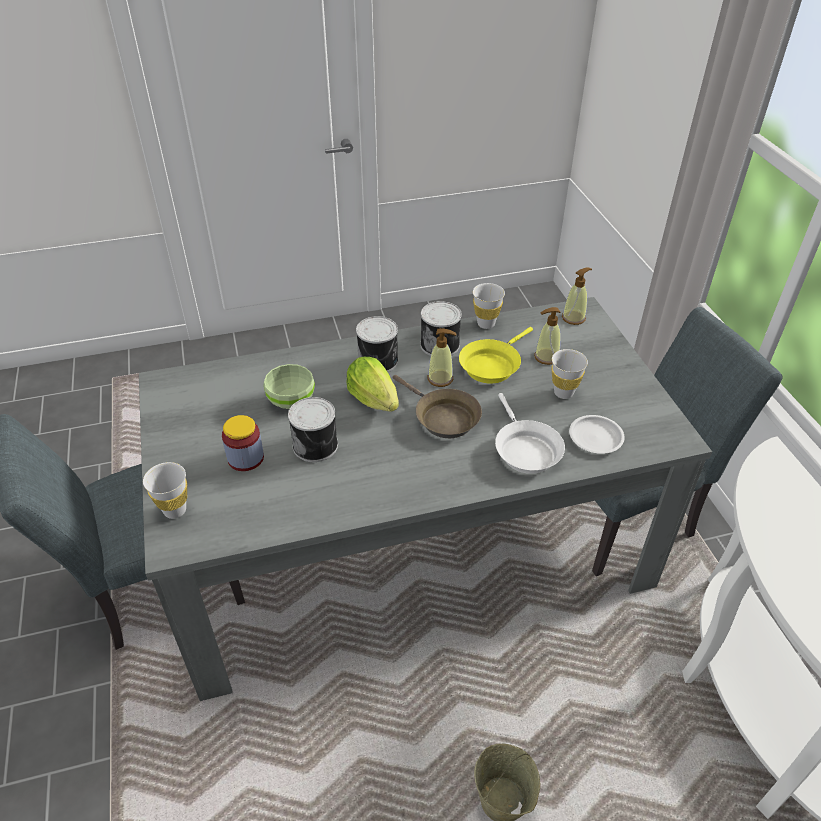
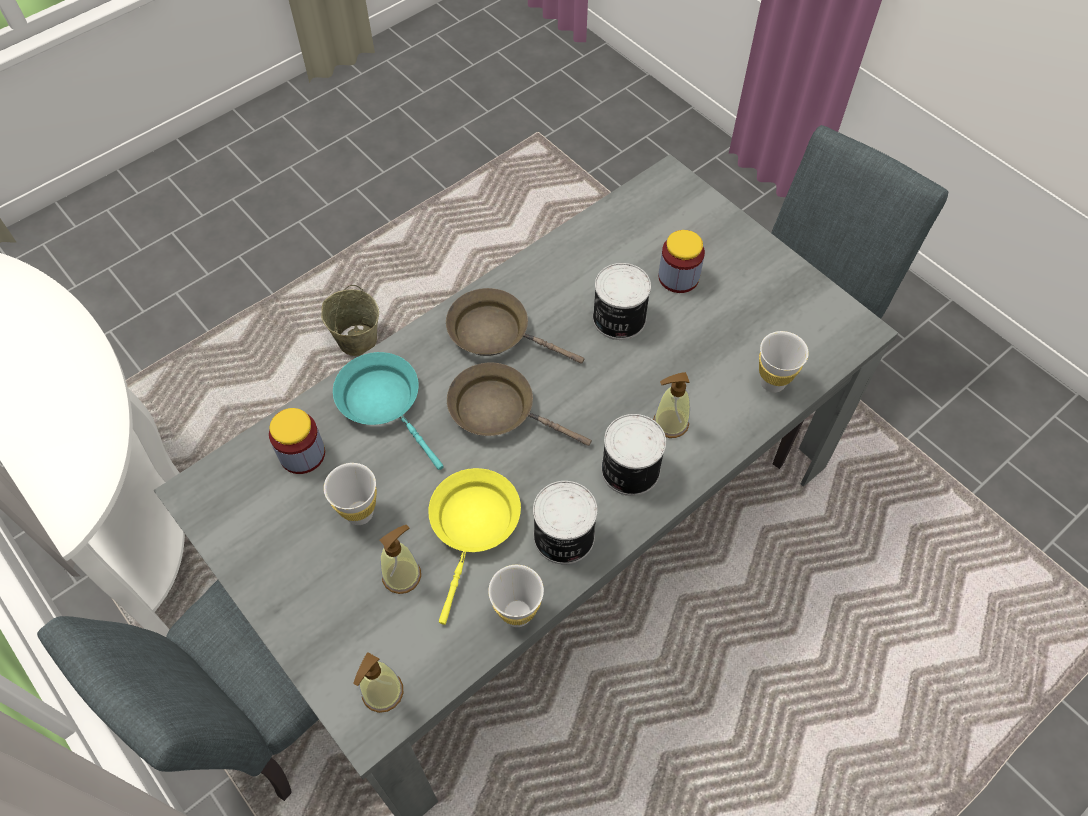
camera: 155 degrees right, 15 degrees up
(175, 510) = (696, 206): white cup -> white cup (772, 382)
(291, 400) = (690, 364): green bowl -> none
(373, 399) = (596, 404): lettuce -> none
(416, 468) = (495, 333): none -> brown frying pan
(440, 379) = (531, 471): soap dispenser -> soap dispenser (670, 423)
(525, 449) = (384, 402): white frying pan -> turquoise frying pan
(596, 437) = (302, 454): white plate -> jar

